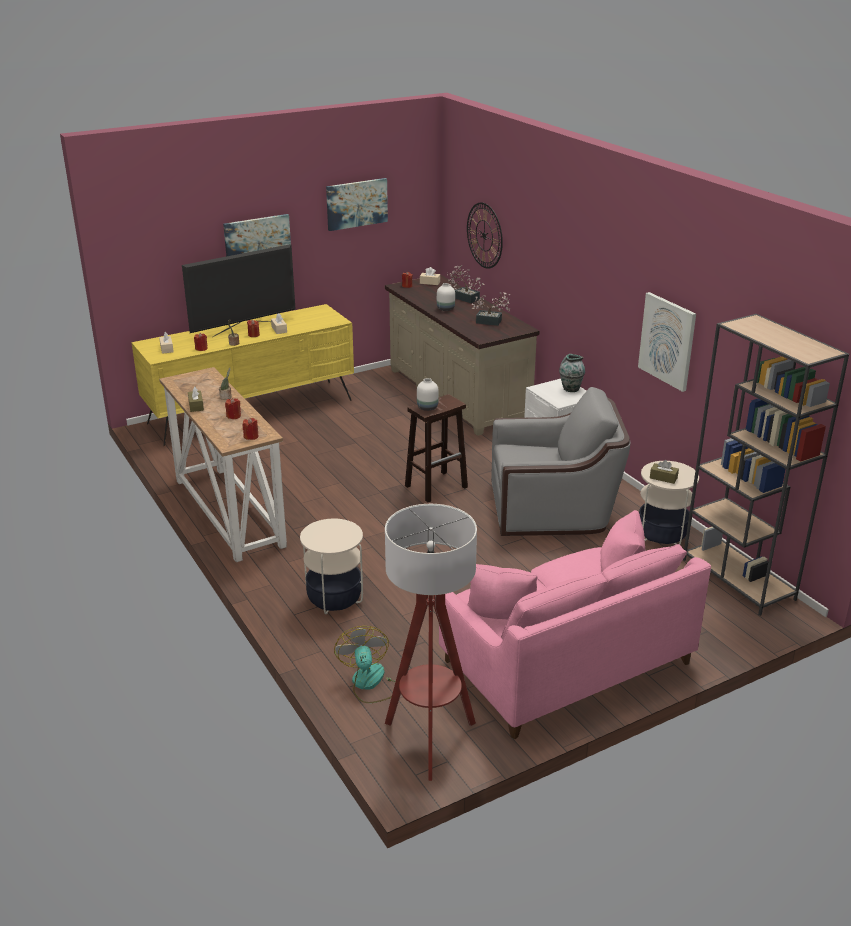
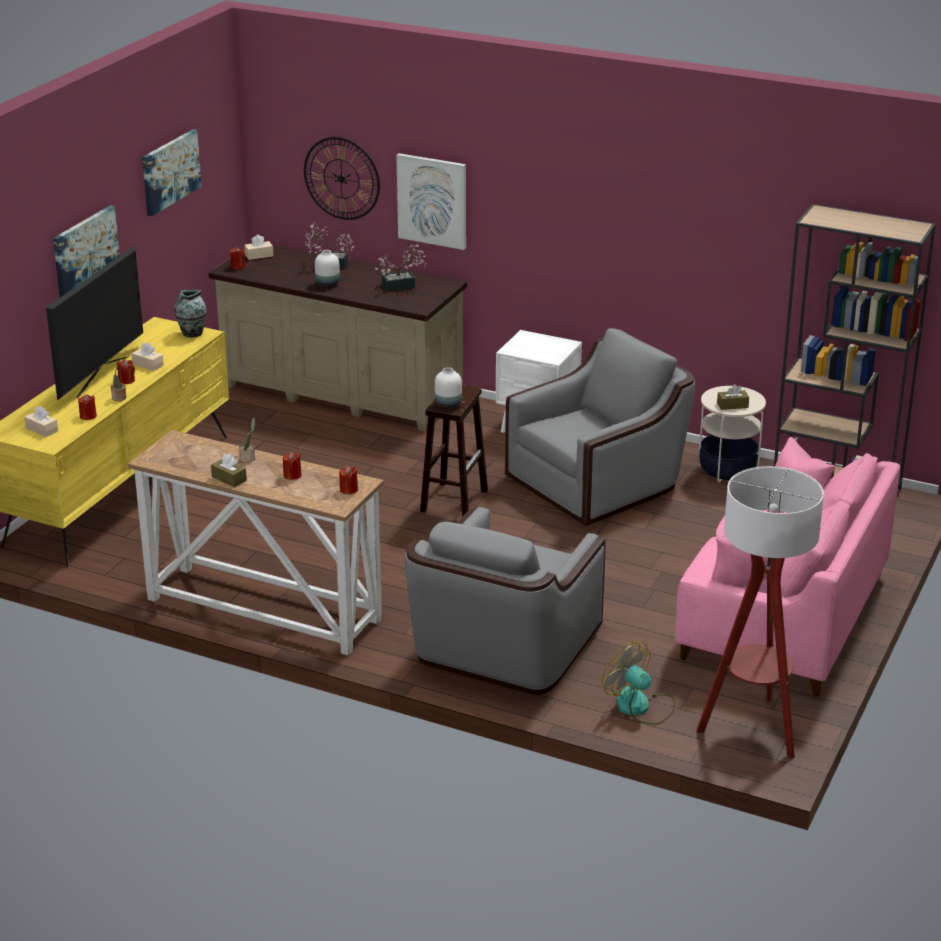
camera: 35 degrees left, 0 degrees up
(334, 599) = (503, 649): beige side table -> grey armchair
(570, 389) = (543, 340): vase -> vase (192, 333)
(667, 341) = (684, 255): picture -> picture (432, 200)

